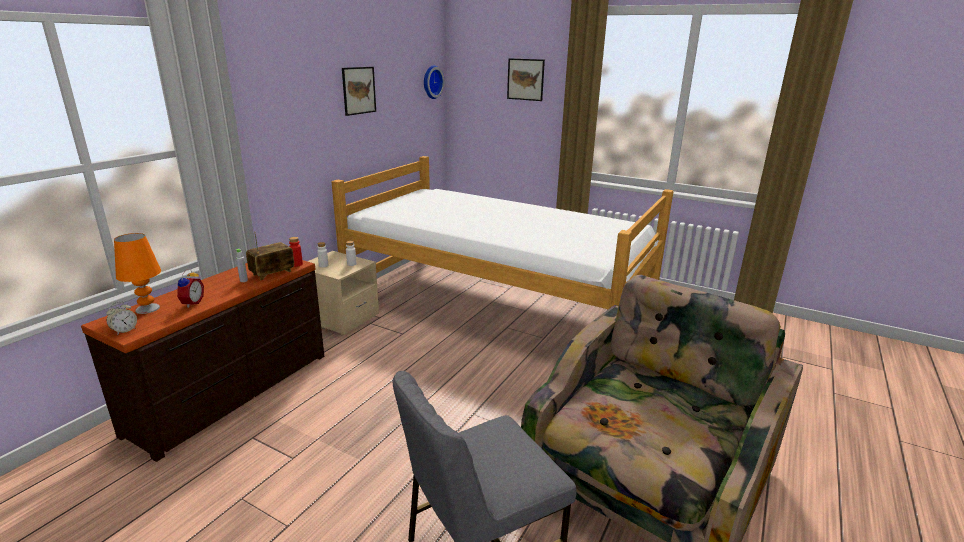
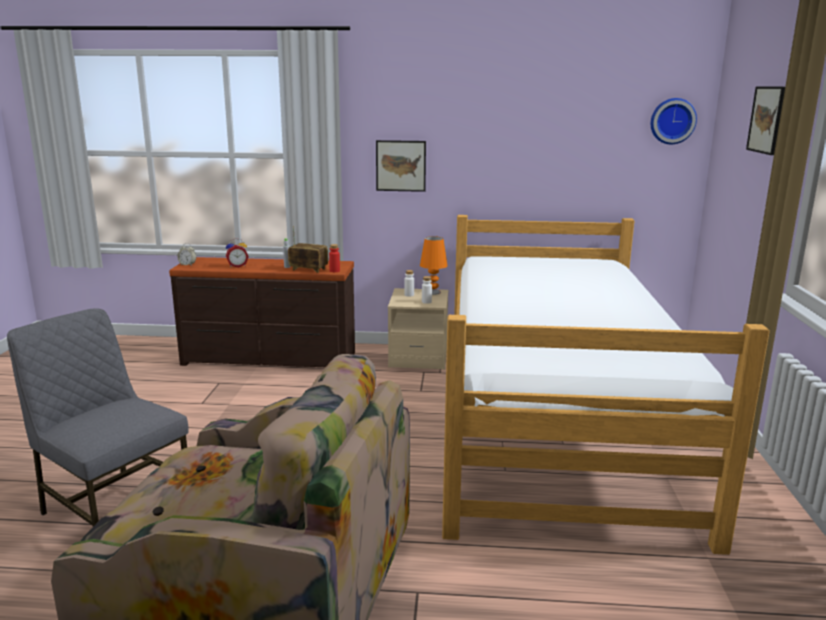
camera: 65 degrees right, 5 degrees down
(147, 309) = (221, 261): orange table lamp -> orange table lamp (433, 292)
(359, 90) = (521, 122): picture -> picture (401, 166)

